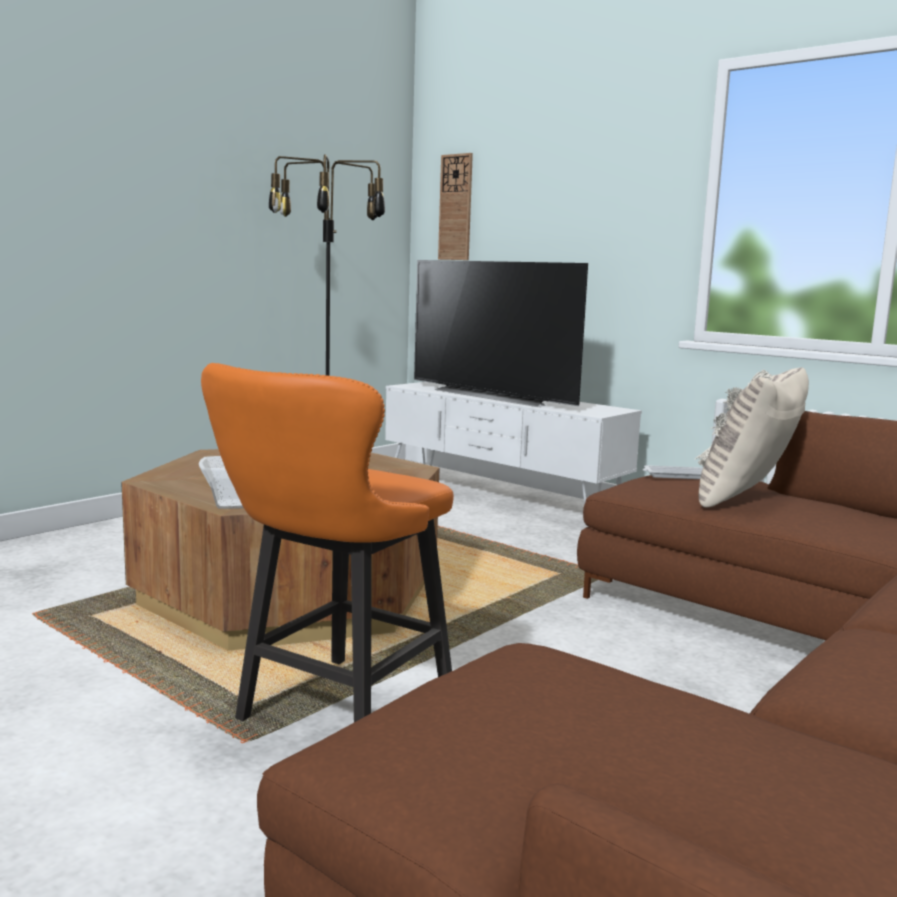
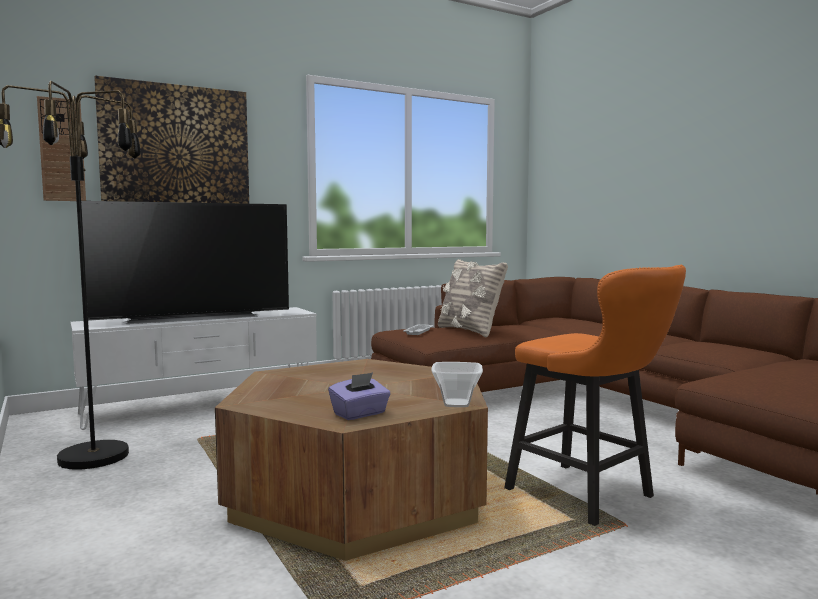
camera: 70 degrees left, 5 degrees down
(182, 481) = (360, 414): none -> purple tissue box
(548, 206) = (176, 157): none -> picture

